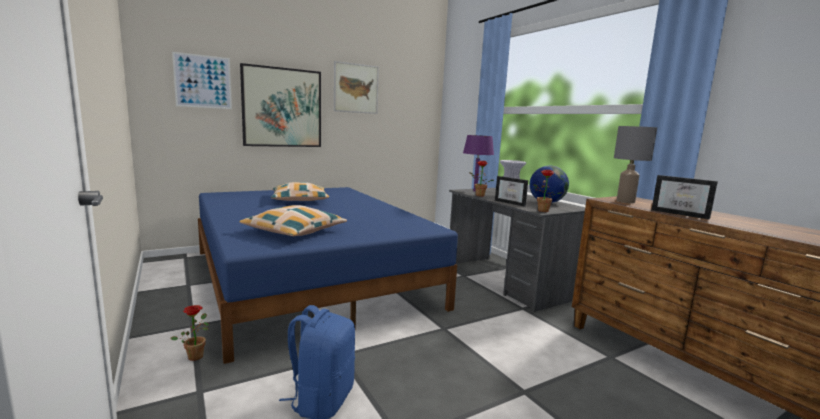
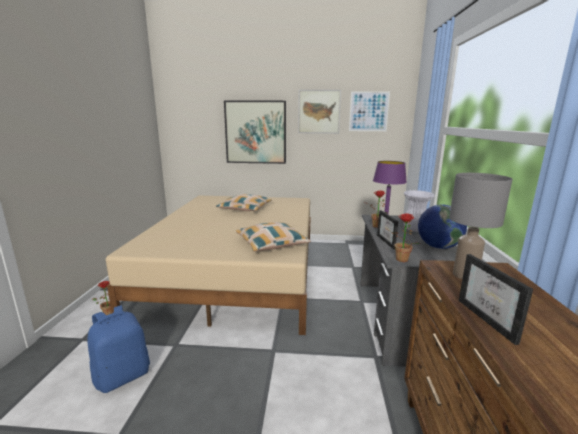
camera: 35 degrees right, 5 degrees up
(203, 81) = (200, 116): picture -> picture (368, 111)
(294, 231) = (184, 239): pillow -> pillow (271, 243)
(309, 277) = (237, 271): blue bed -> beige bed

